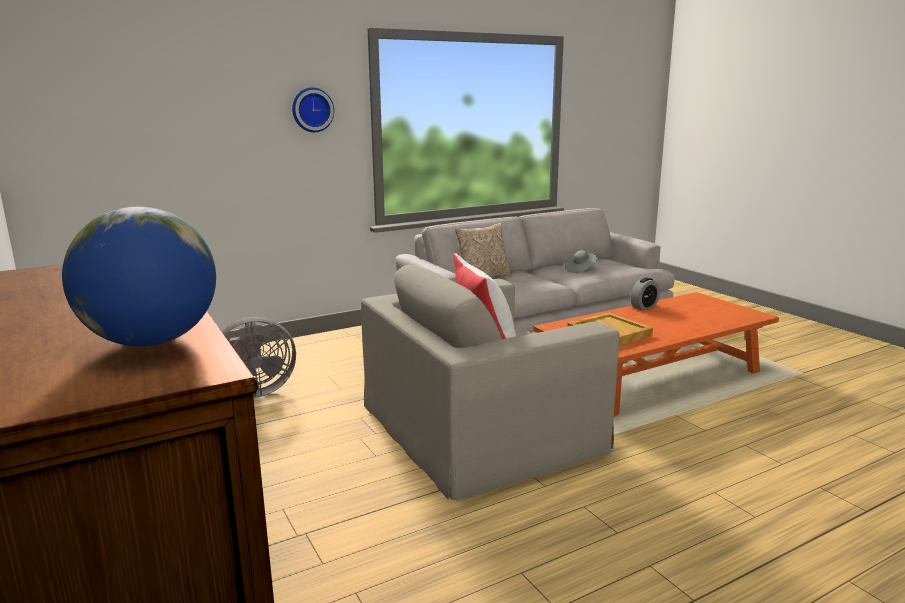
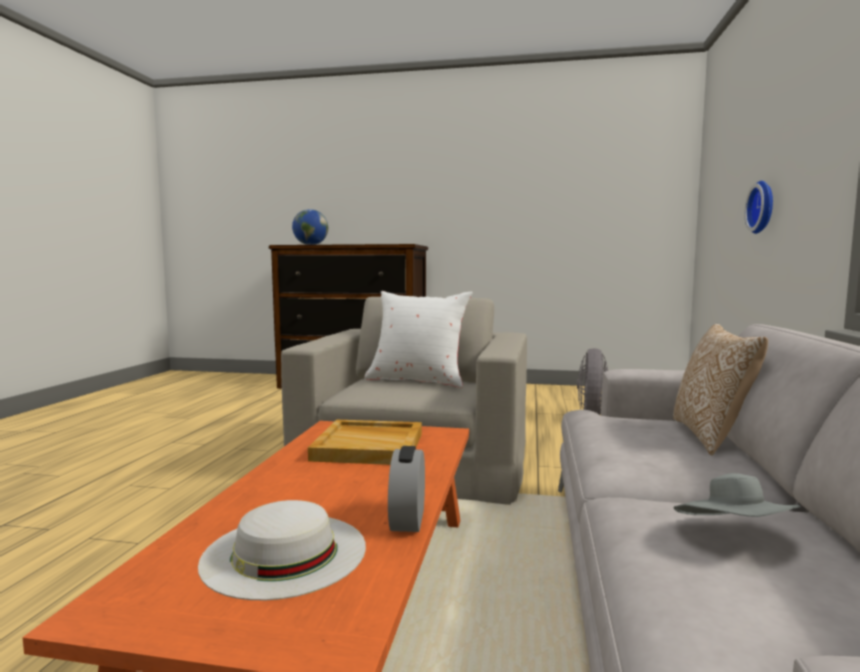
camera: 130 degrees right, 10 degrees down
(312, 110) = (811, 141): wall clock -> wall clock (763, 207)
(696, 311) = (284, 553): none -> white hat

